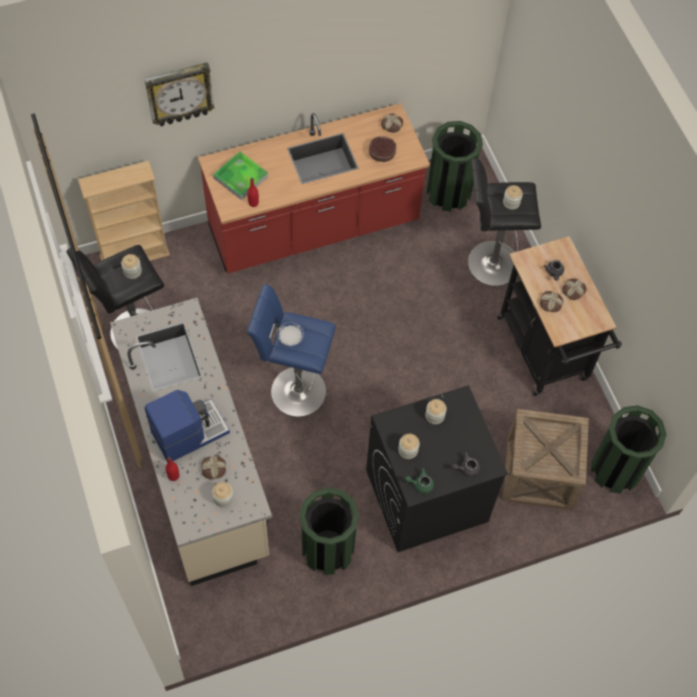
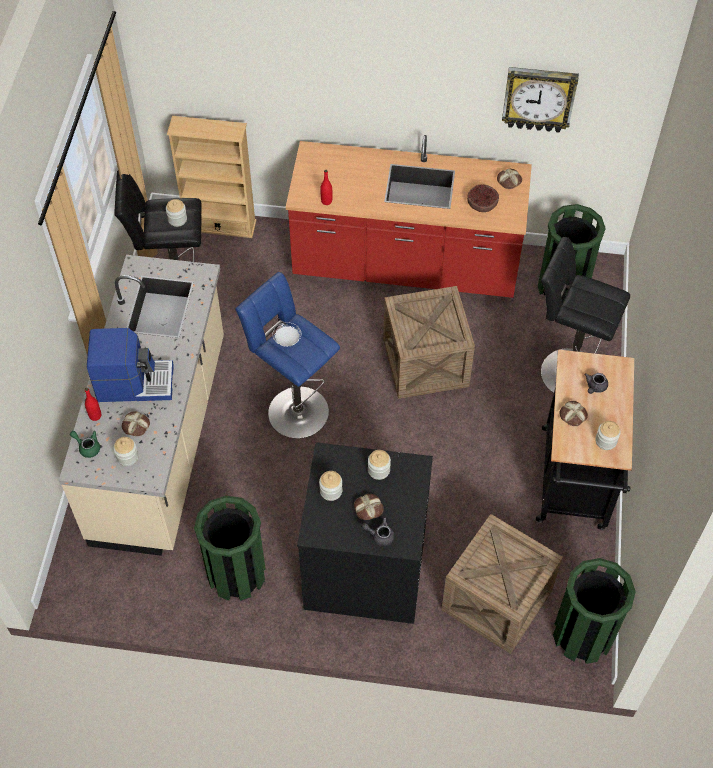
camera: 30 degrees right, 5 degrees down
(179, 93) = (287, 59): wall clock -> wall clock (539, 98)
(240, 177) = (329, 174): tray -> none
(377, 303) = (425, 363): none -> crate
(420, 484) = (323, 529): green teapot -> green teapot (87, 447)
(511, 202) = (592, 302): jar -> jar (606, 441)
(573, 290) = (605, 413): bread -> bread (368, 508)

